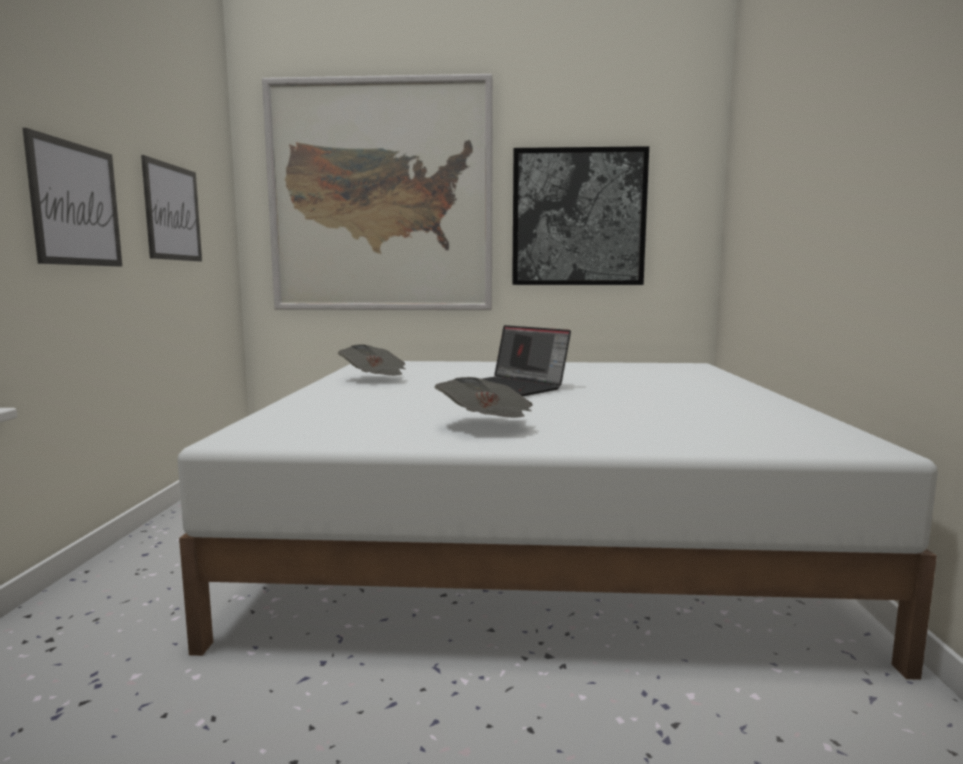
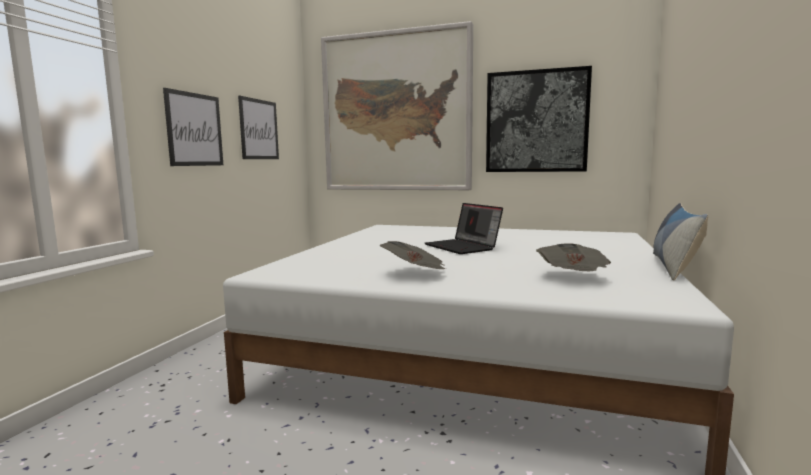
camera: 15 degrees right, 0 degrees up
(375, 380) = (375, 239): newspaper -> newspaper (573, 277)
(799, 401) = (674, 266): none -> pillow

